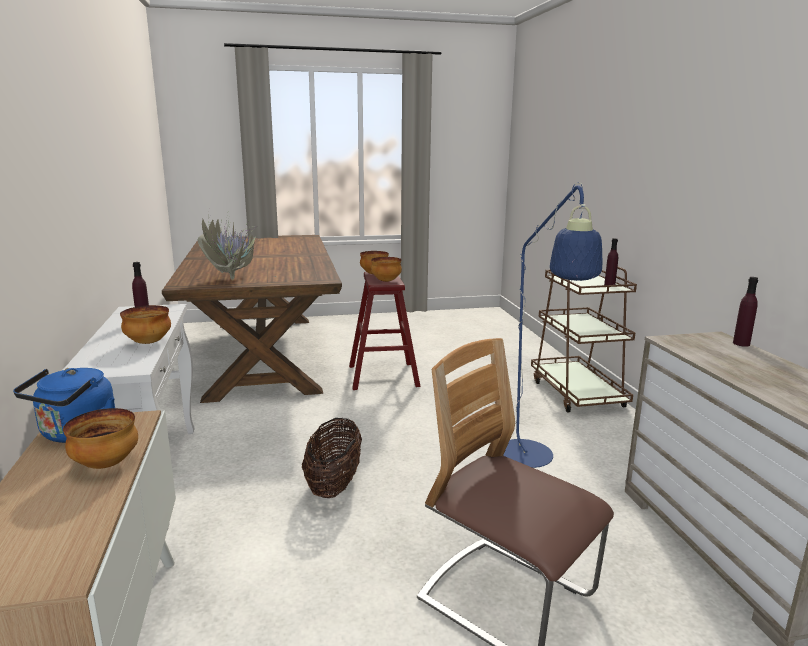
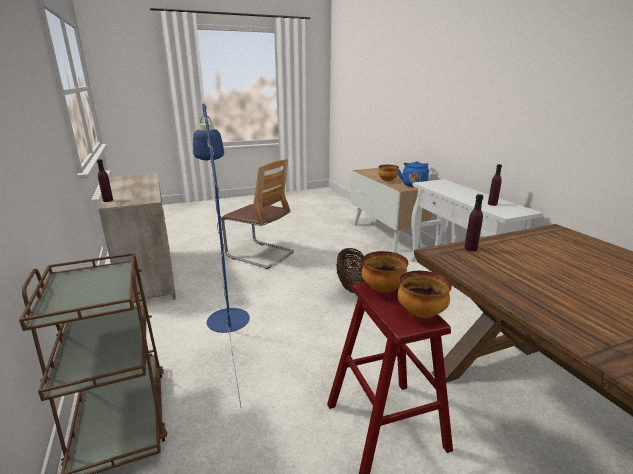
camera: 170 degrees right, 5 degrees up
(148, 342) = (449, 192): bowl -> none
(232, 278) = (542, 246): potted plant -> none
(609, 285) = (64, 284): purple bottle -> purple bottle (470, 248)

